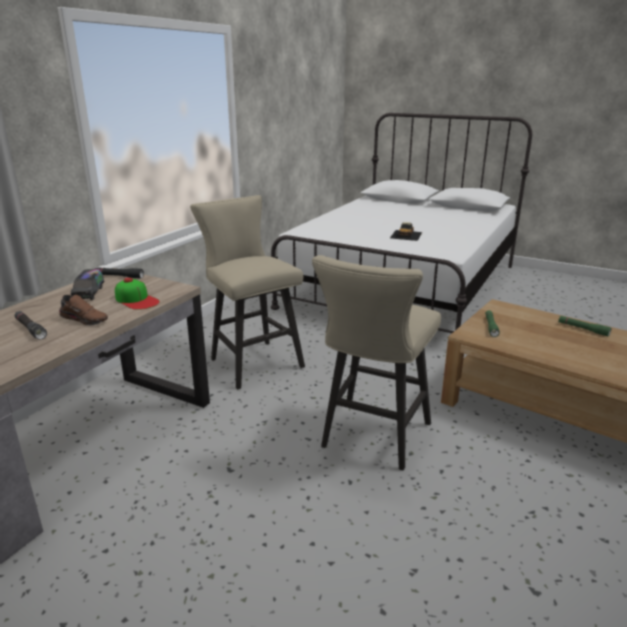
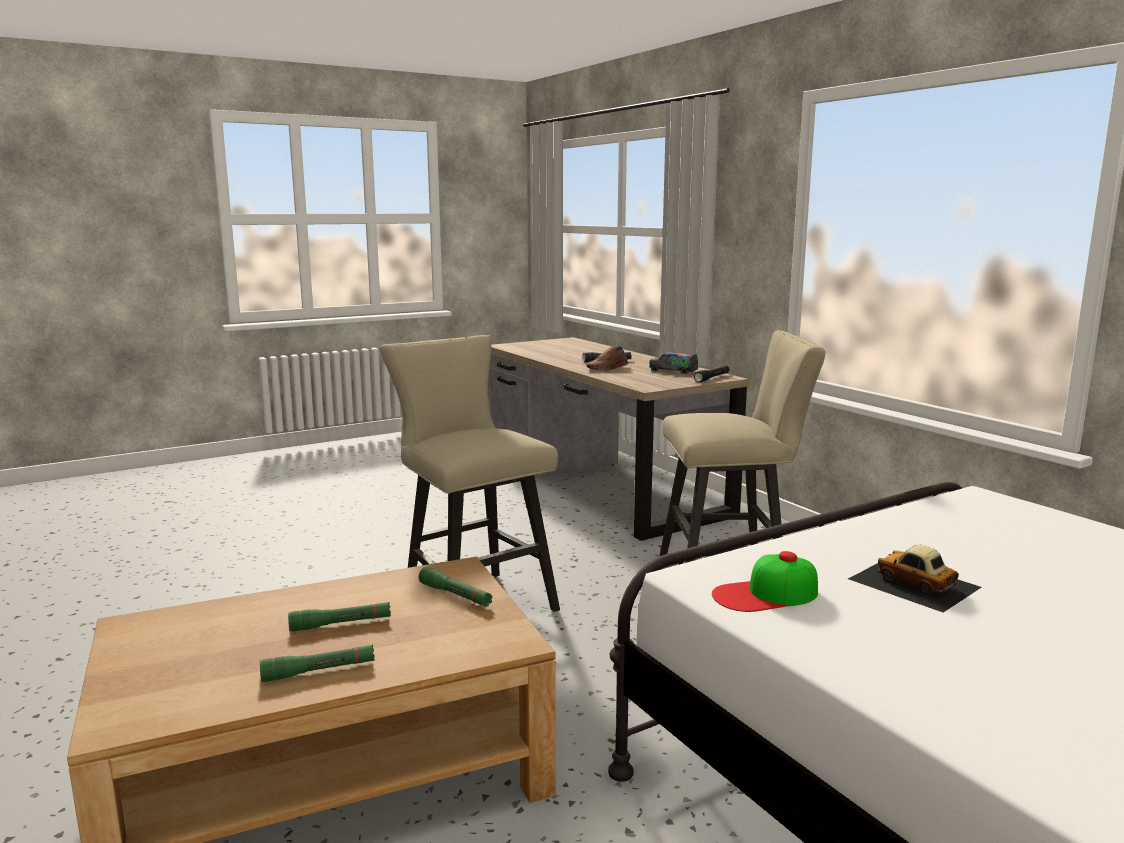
camera: 120 degrees right, 10 degrees down
(136, 300) = (634, 378): cap -> cap (765, 594)
(555, 339) = (341, 624): none -> green flashlight

